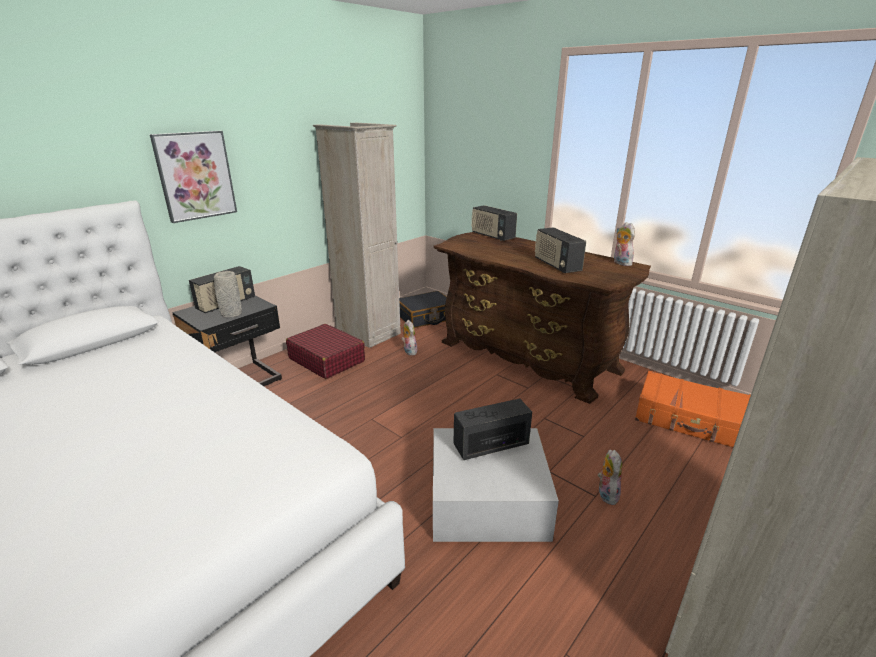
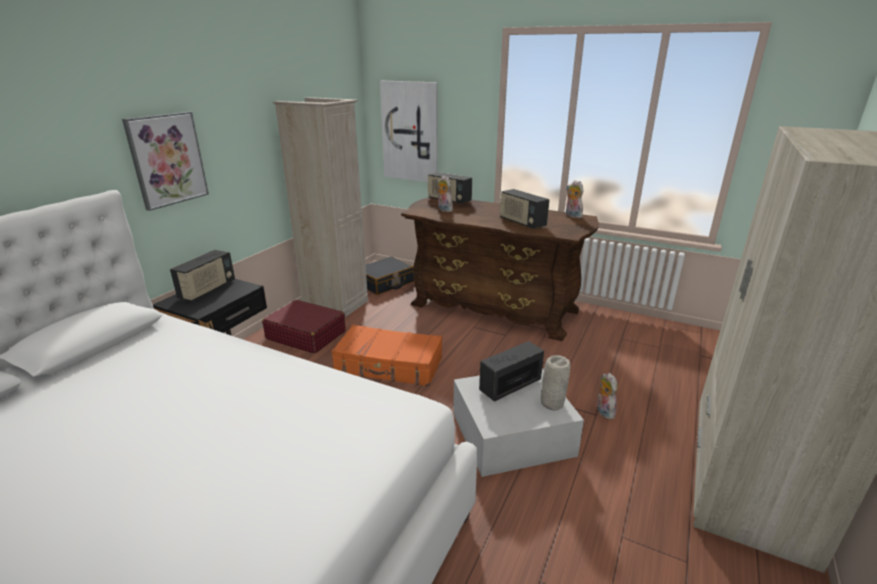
camera: 15 degrees left, 0 degrees up
(231, 314) = (220, 299): grey vase -> grey vase (551, 403)
(409, 351) = (384, 317): plush toy -> plush toy (443, 210)
(464, 162) = (410, 132): none -> picture
(696, 422) = (648, 343): orange suitcase -> orange suitcase (389, 365)

